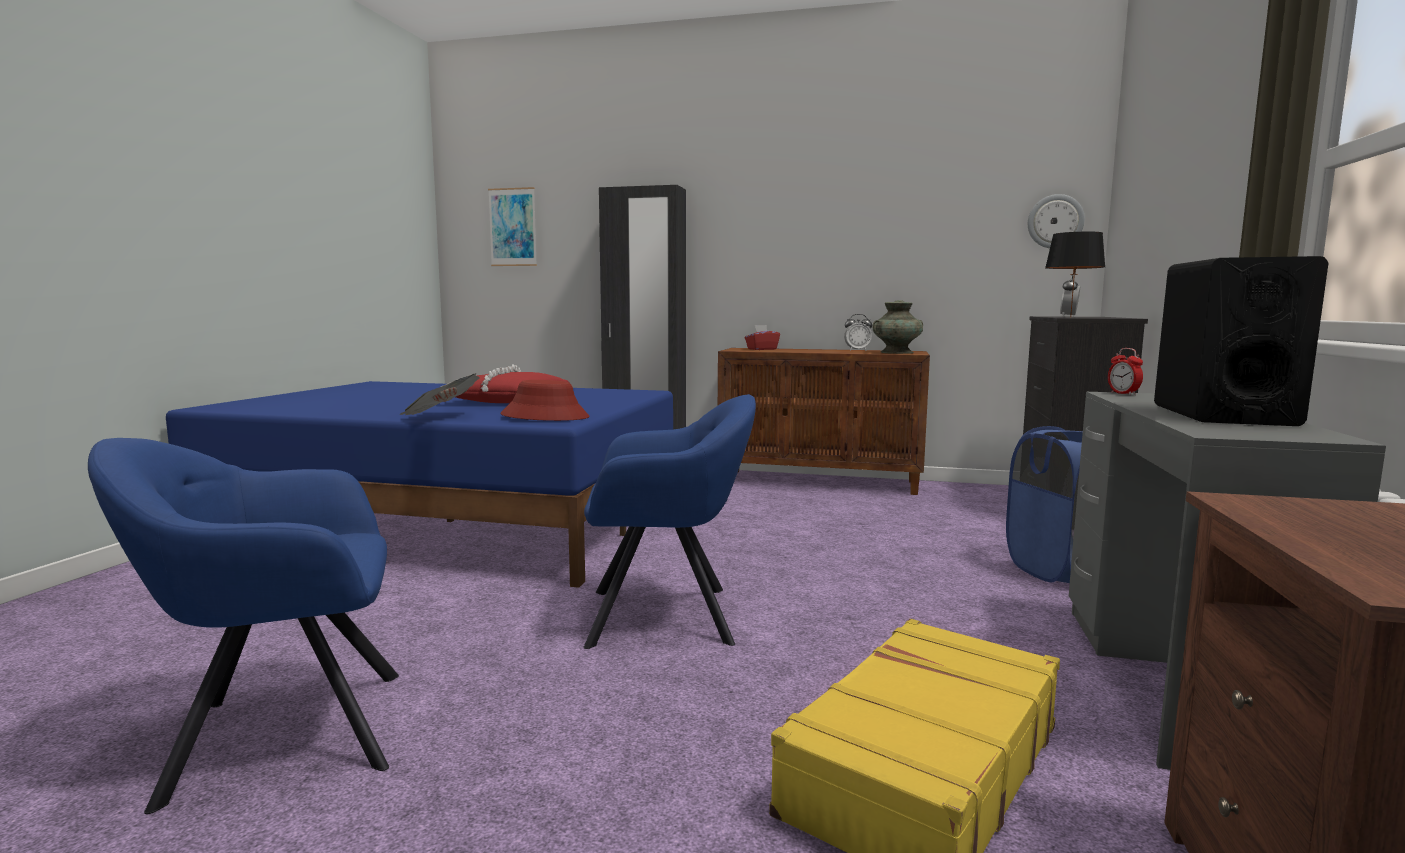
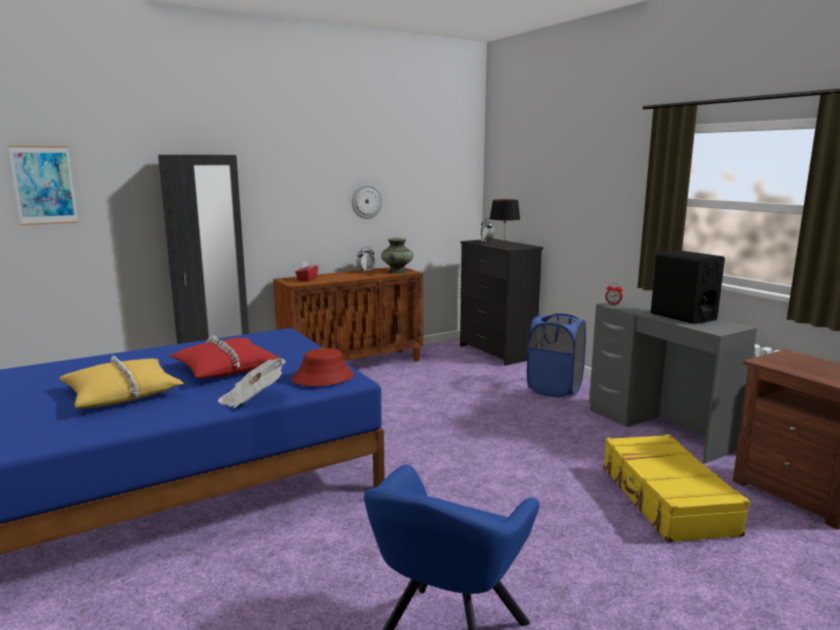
camera: 45 degrees left, 5 degrees up
(392, 400) = (122, 393): none -> yellow pillow
(668, 615) = (463, 483): blue armchair -> none
(1055, 221) = (460, 181): wall clock -> wall clock (366, 201)

